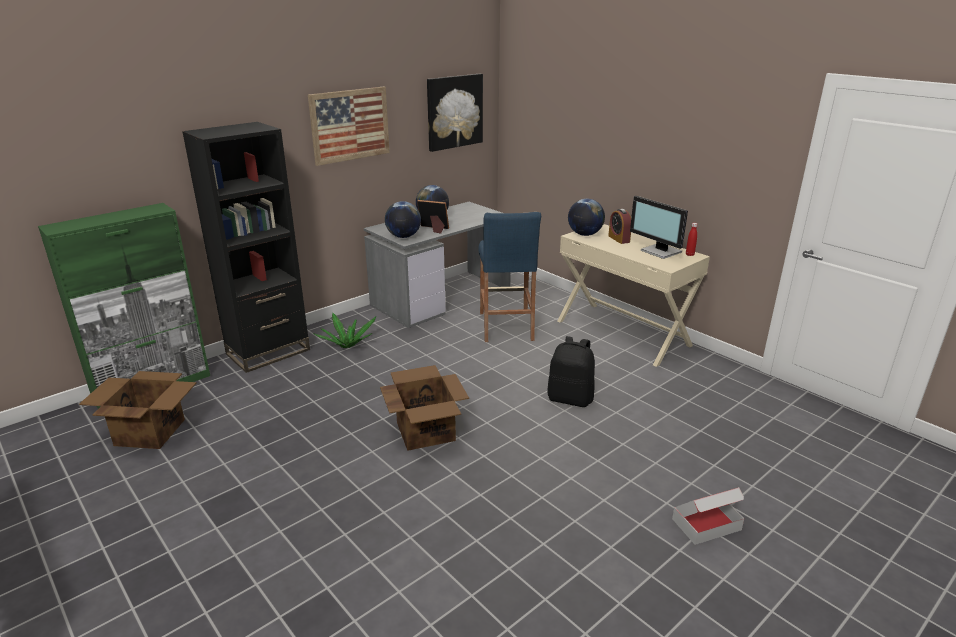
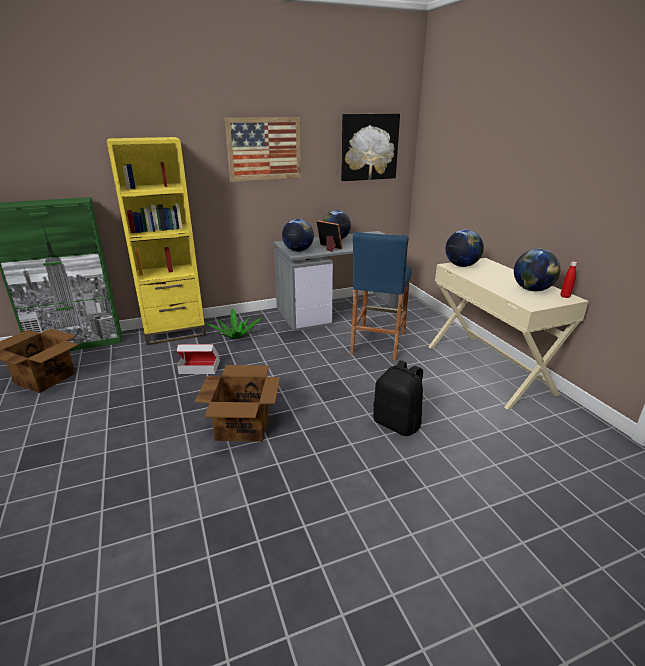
camera: 20 degrees right, 0 degrees up
(268, 352) = (175, 332): black bookcase -> yellow bookcase
(619, 239) = (494, 273): alarm clock -> none
(660, 252) = (532, 290): monitor -> globe
(706, 524) = (476, 623): cardboard box -> cardboard box (199, 367)

